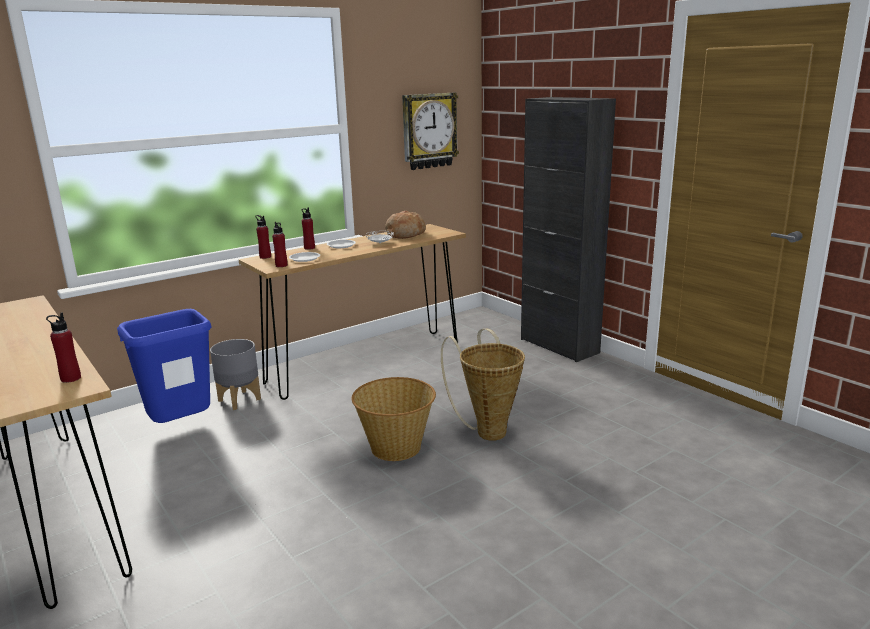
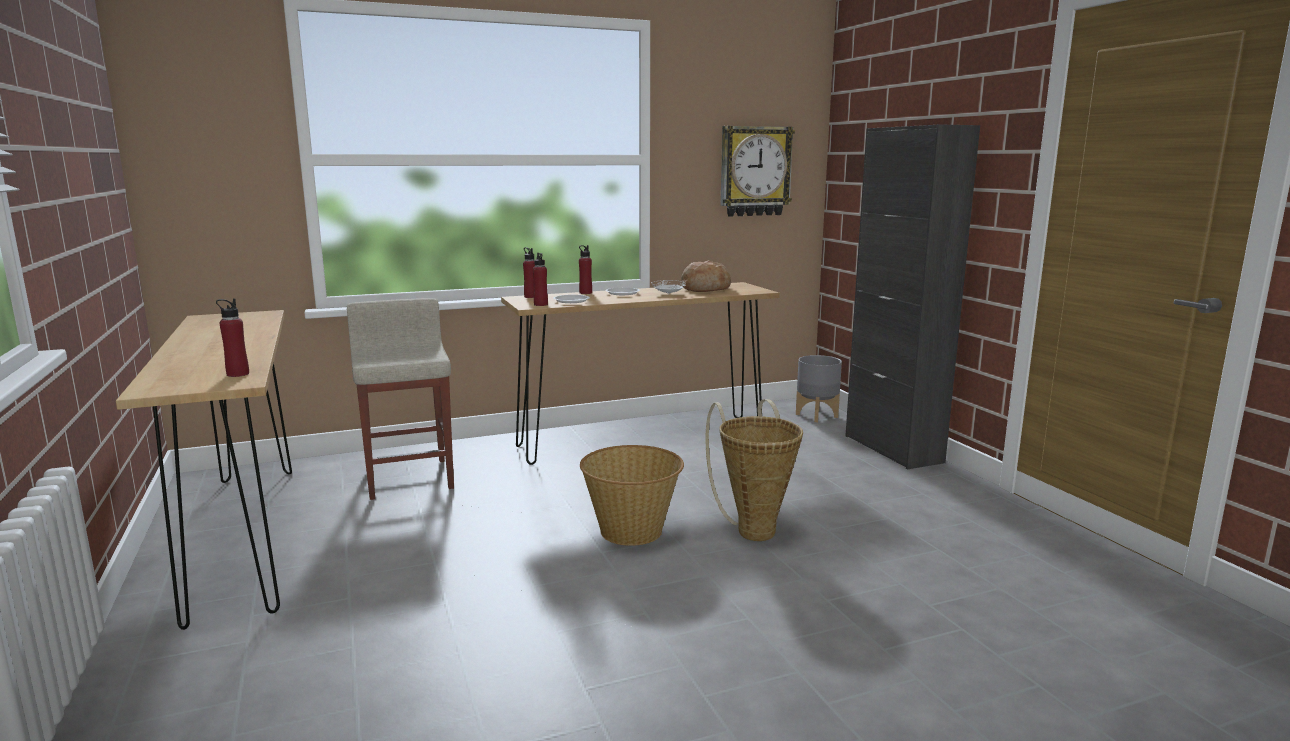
camera: 15 degrees right, 5 degrees down
(182, 428) = (409, 478): blue trash can -> beige stool
(240, 400) = (483, 459): grey planter -> grey planter (817, 416)

